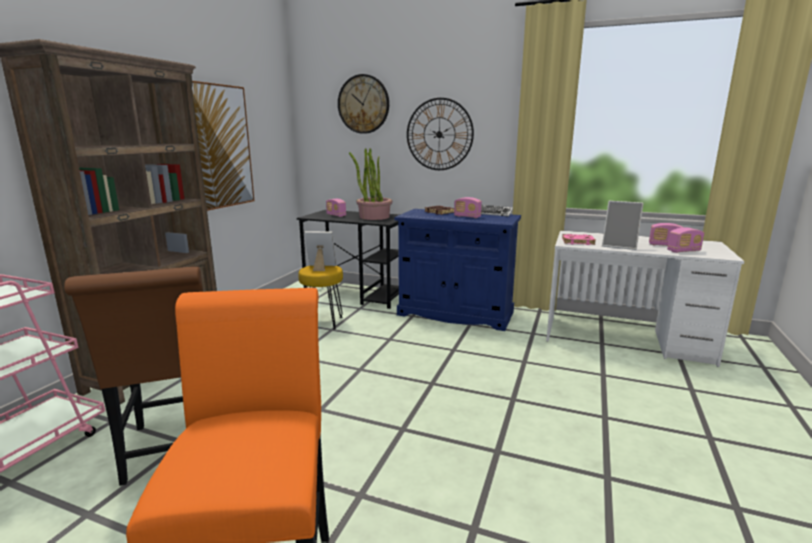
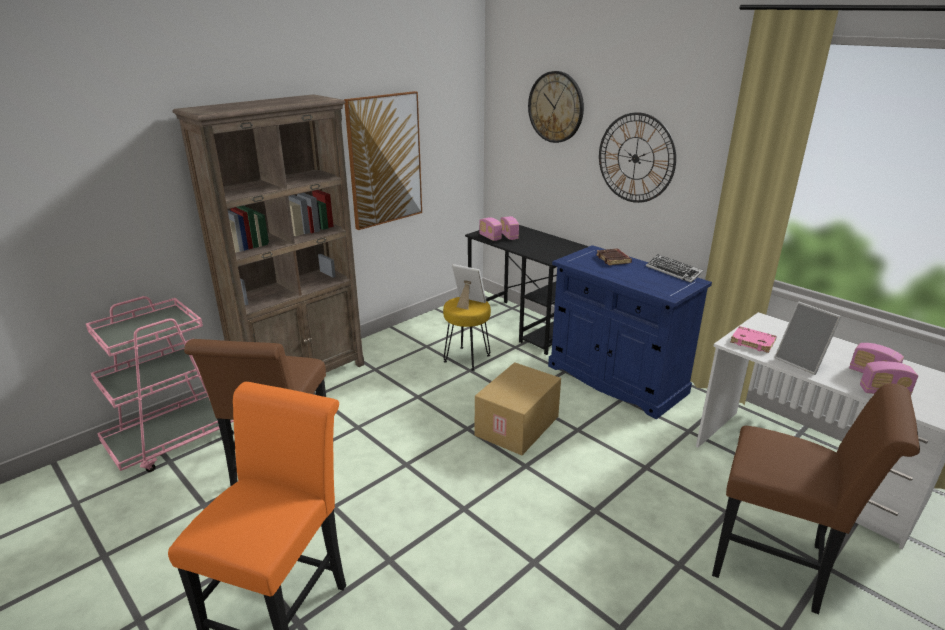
camera: 25 degrees right, 10 degrees up
(374, 217) = (547, 246): potted plant -> none
(404, 358) = (518, 426): none -> cardboard box
(467, 217) = (637, 275): radio -> radio (490, 237)
(664, 396) = (778, 564): none -> brown chair

